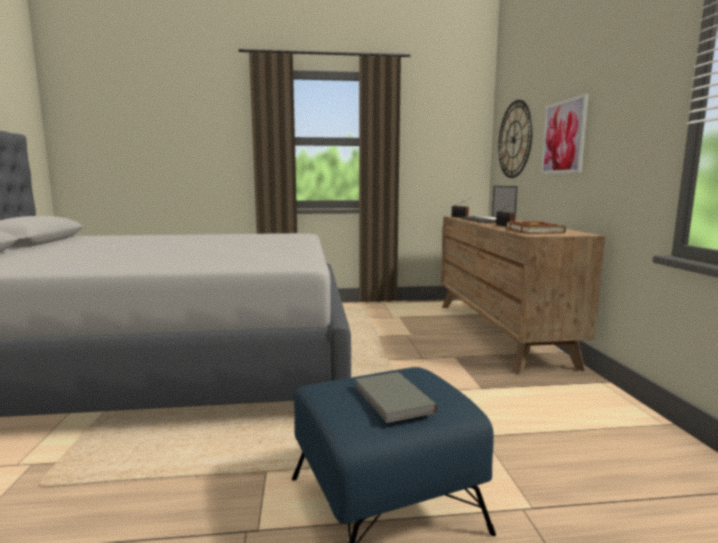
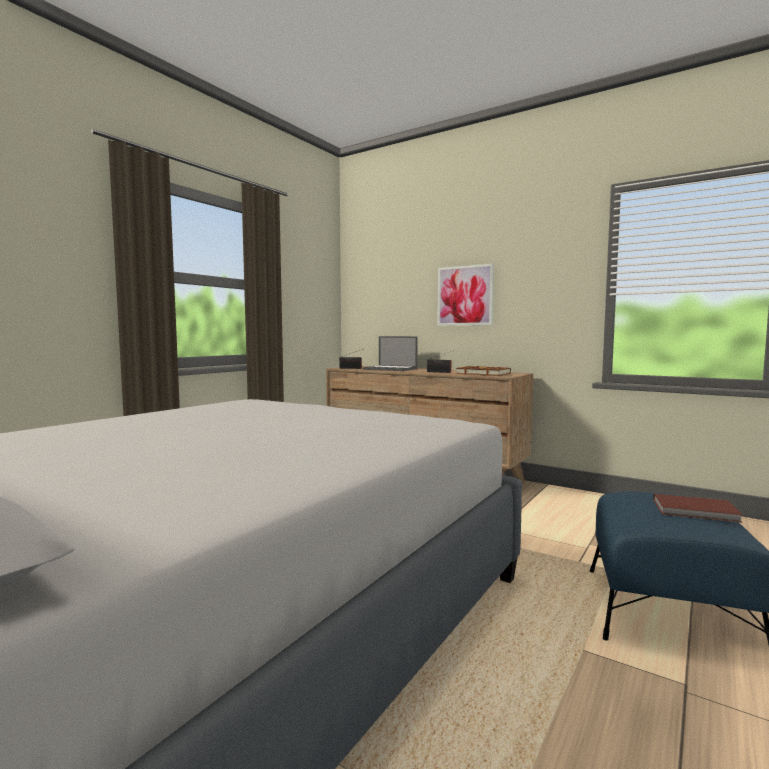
camera: 50 degrees left, 5 degrees down
(392, 400) = (696, 511): grey book -> brown book
(514, 139) = (385, 293): wall clock -> none

